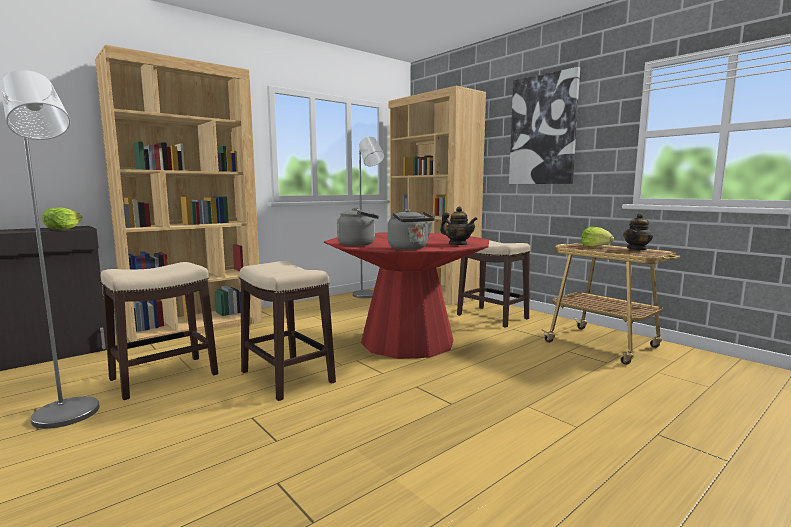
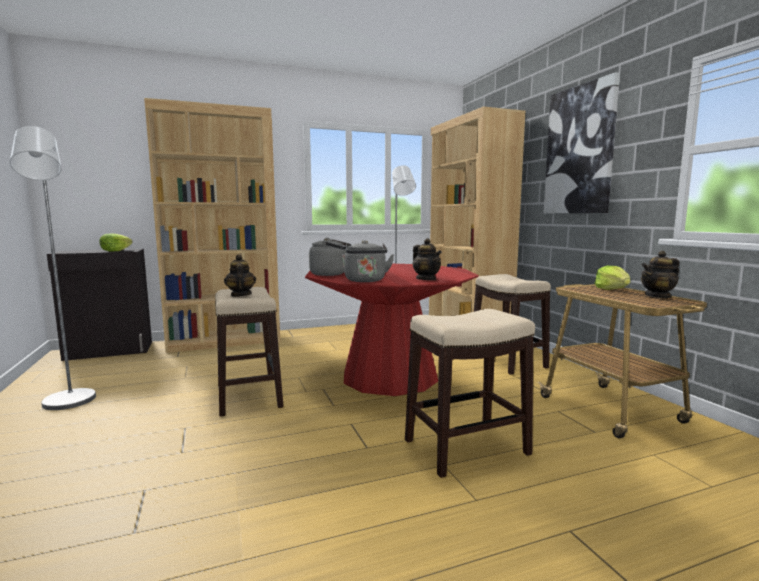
camera: 20 degrees right, 0 degrees up
(163, 377) = (159, 381): stool -> stool (465, 447)
(281, 270) = (240, 295): none -> teapot

